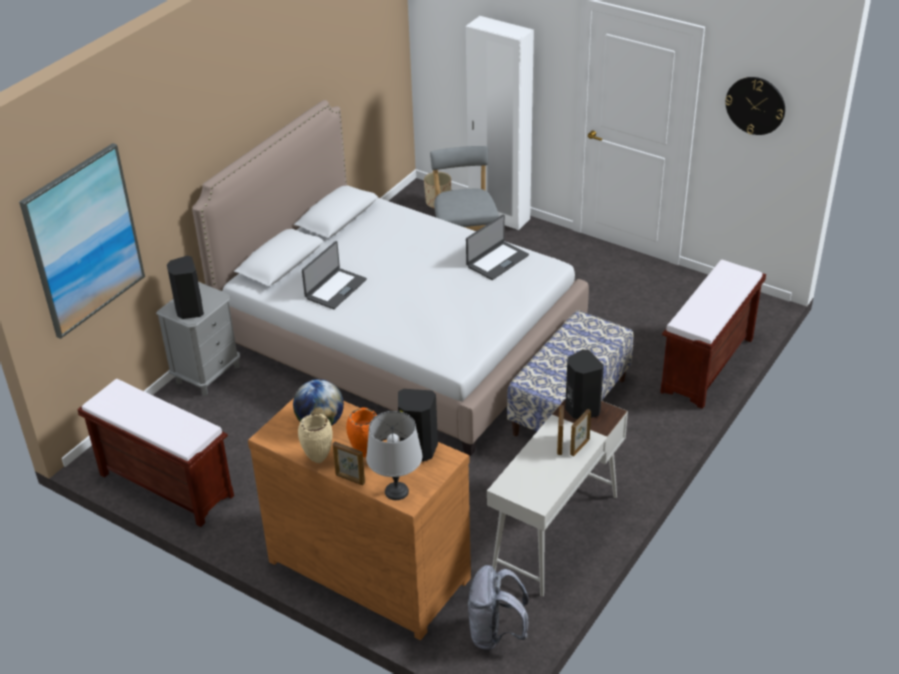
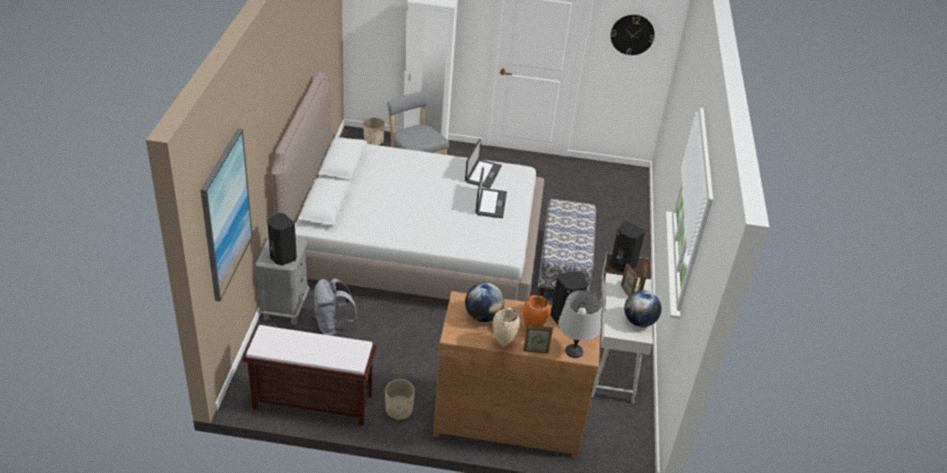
camera: 30 degrees left, 0 degrees up
(251, 521) = (398, 410): none -> beige planter
(335, 289) = (382, 217): laptop -> laptop (490, 203)
(495, 634) = (622, 438): grey backpack -> grey backpack (333, 326)
(548, 484) = (639, 321): none -> globe
(707, 366) = (630, 221): brown bench -> none

